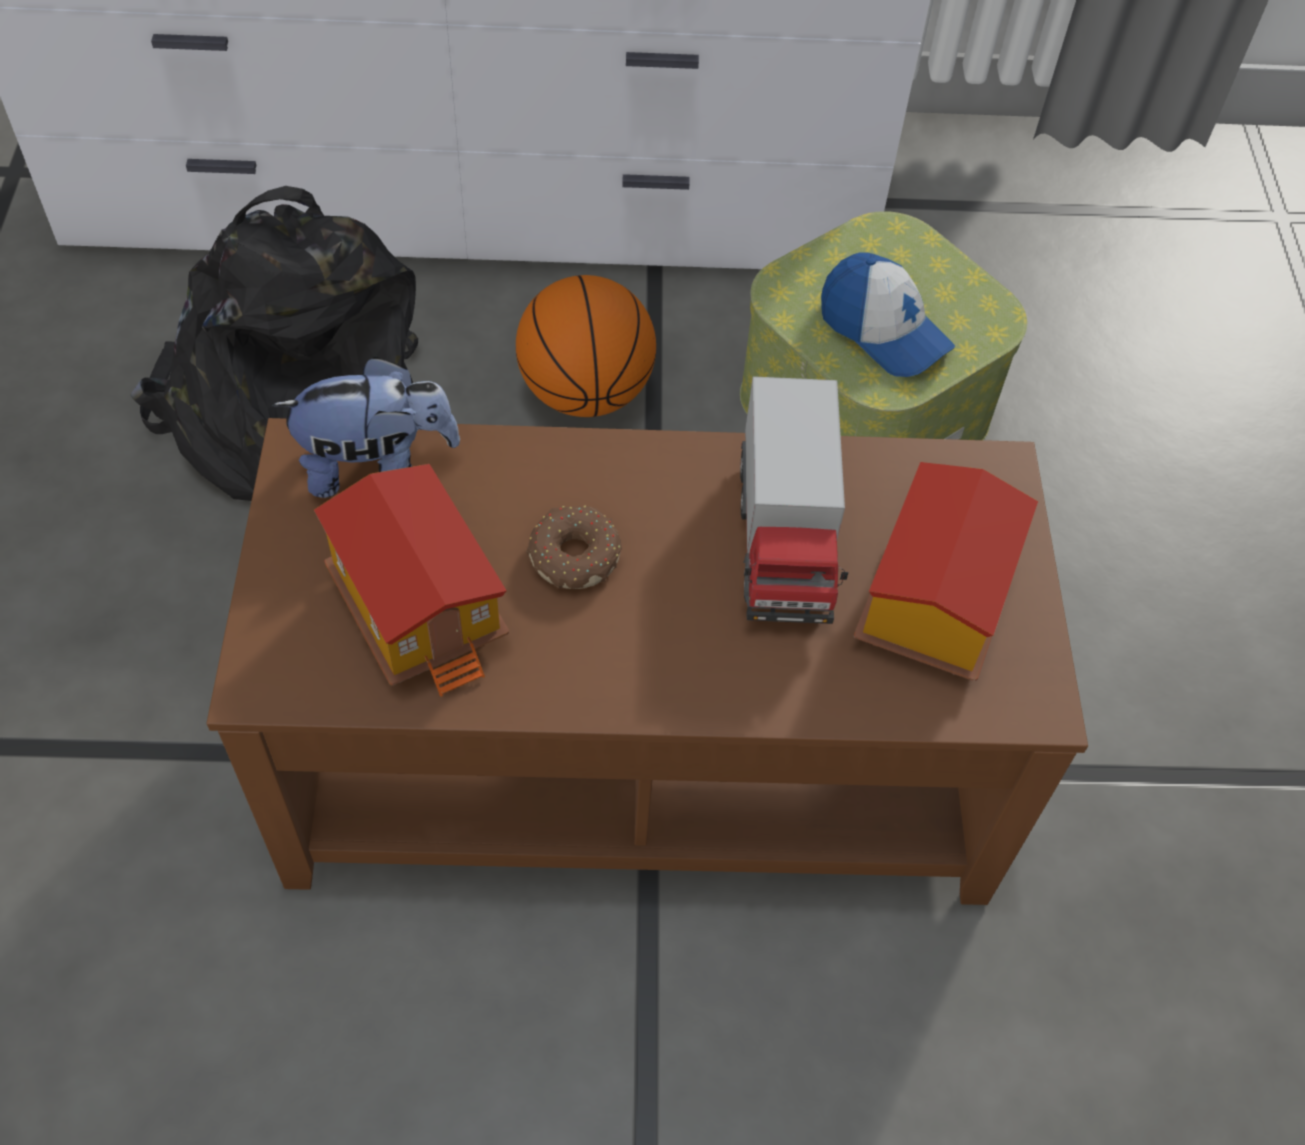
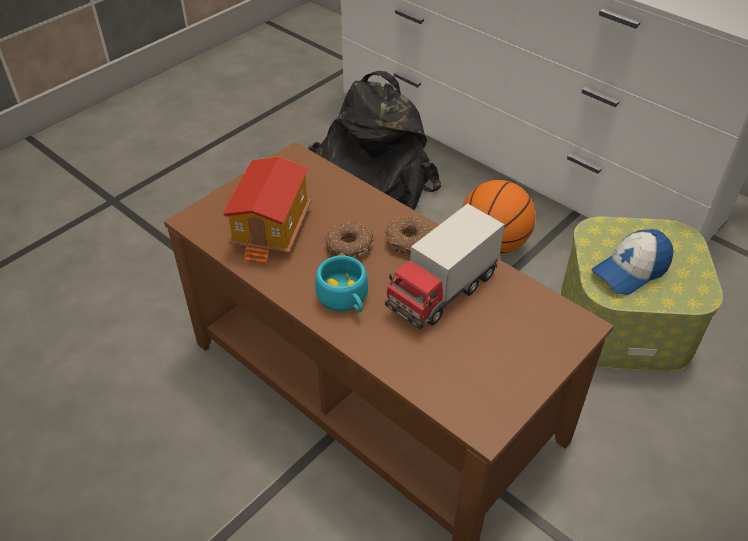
camera: 45 degrees right, 10 degrees down
(376, 466) = (313, 176): plush toy -> none
(653, 490) = (408, 242): none -> donut
(666, 650) = (345, 299): none -> turquoise cup
(883, 331) = (630, 271): cap -> cap turned 60 degrees clockwise
(931, 604) = (481, 355): toy house -> none

